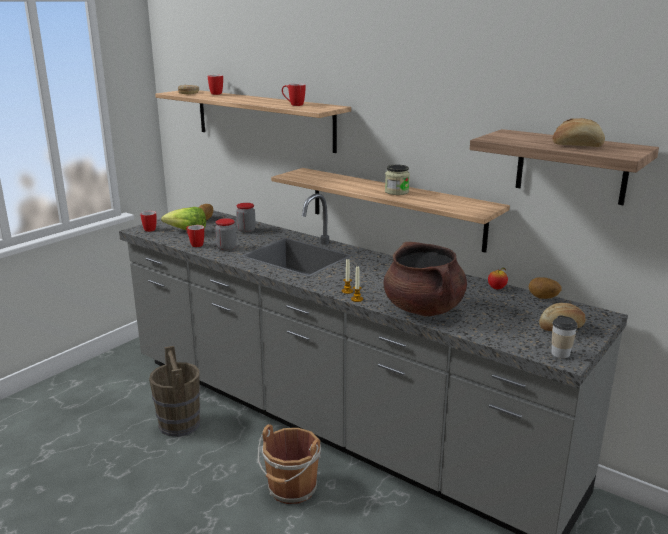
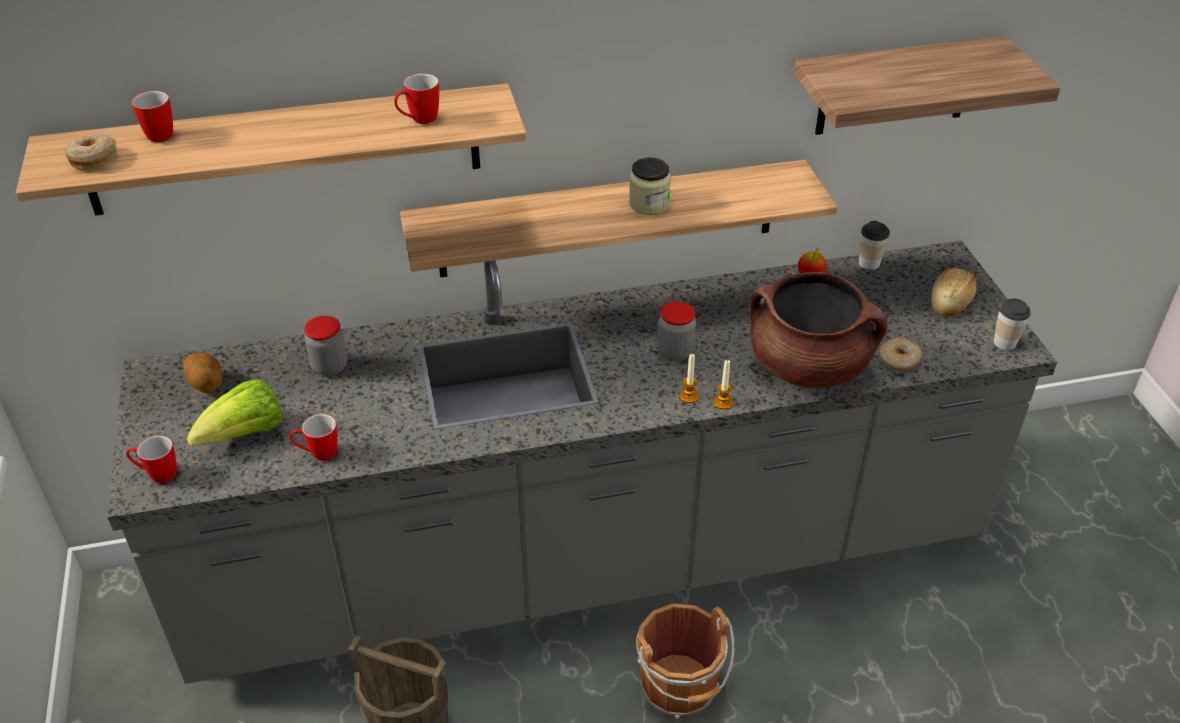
camera: 50 degrees left, 20 degrees up
(226, 248) = (382, 427): jar -> jar (675, 352)
(477, 329) = (899, 360): none -> donut
(543, 298) = (869, 263): potato -> cup
(577, 145) = (953, 74): bread -> none

